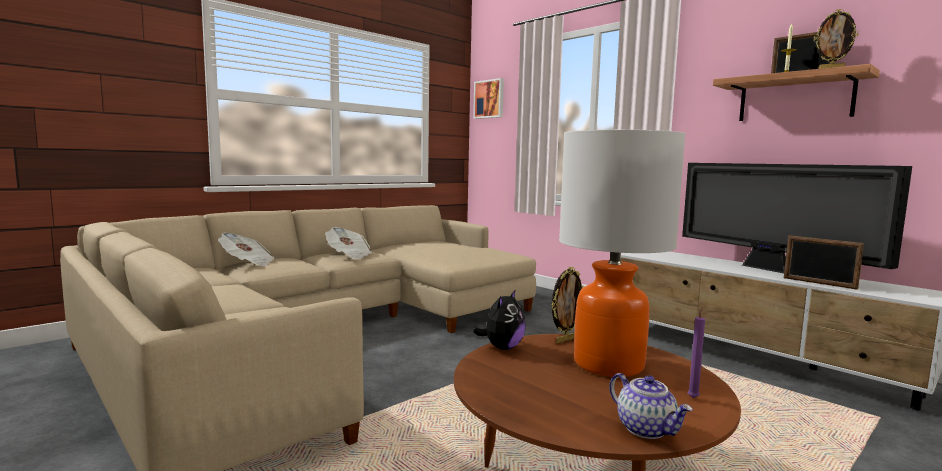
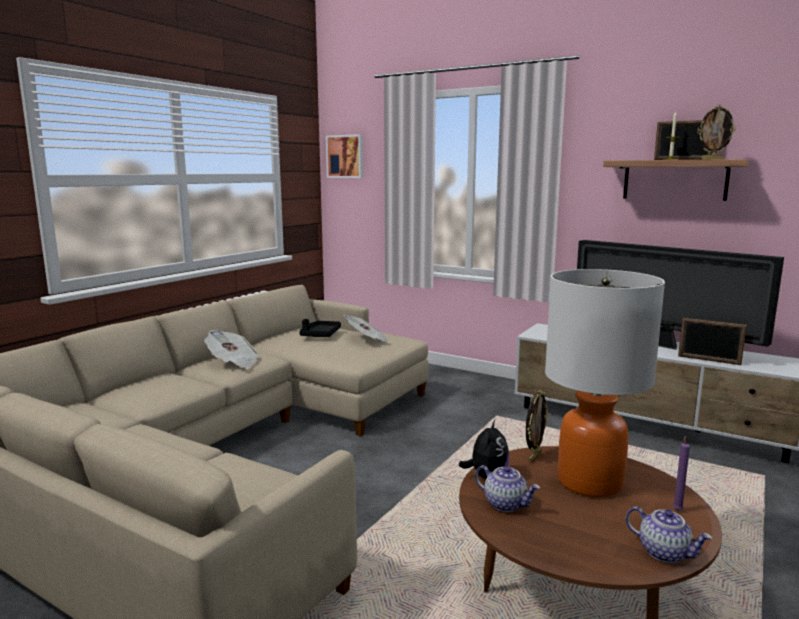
camera: 15 degrees left, 5 degrees up
(248, 263) = (127, 391): newspaper -> newspaper (367, 341)
(438, 245) = (320, 335): none -> black tray
(502, 368) = (506, 504): none -> teapot

